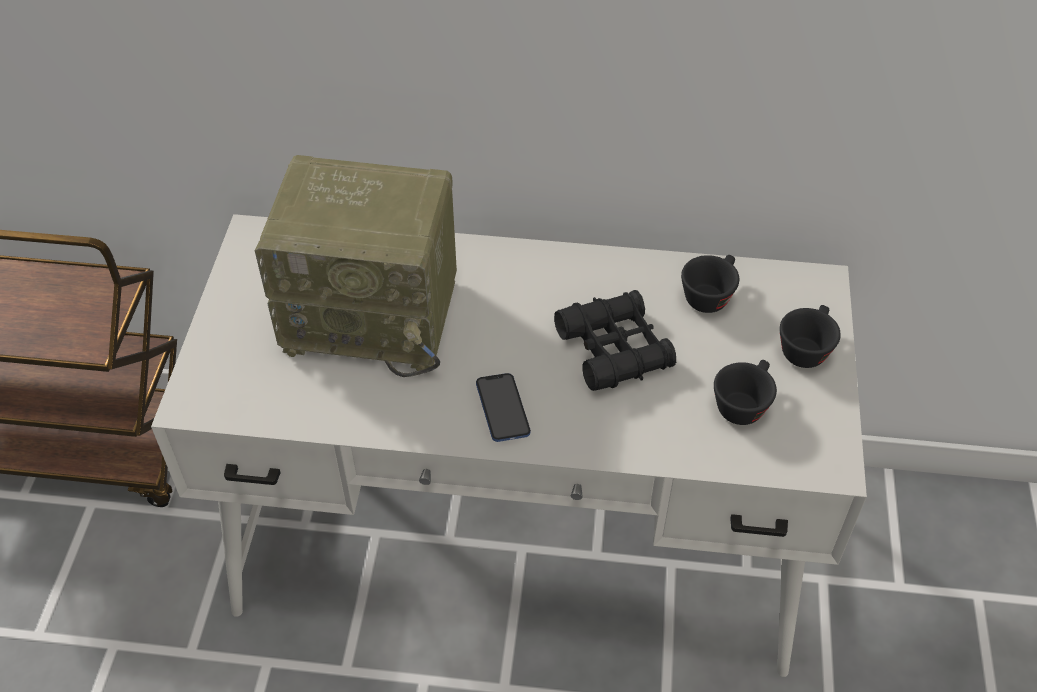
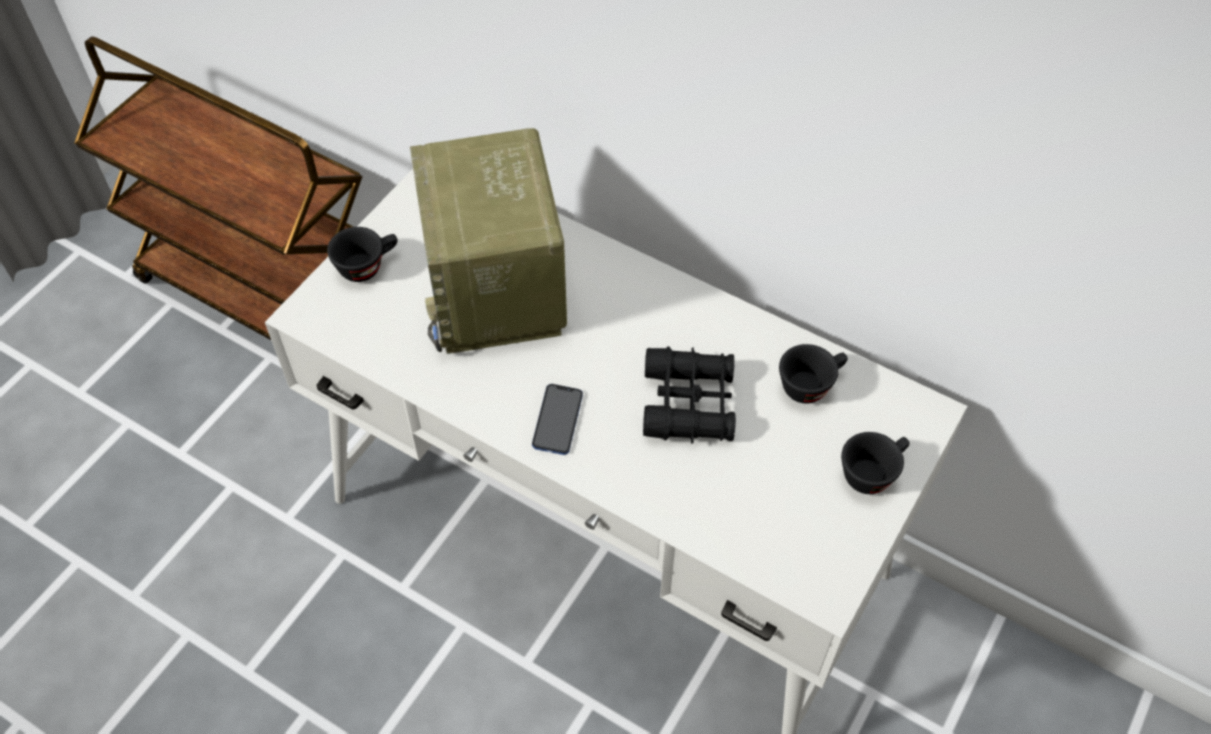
camera: 25 degrees right, 5 degrees up
(375, 314) = (497, 290): radio -> radio turned 45 degrees clockwise
(743, 403) = (778, 502): black cup -> black cup (367, 265)

